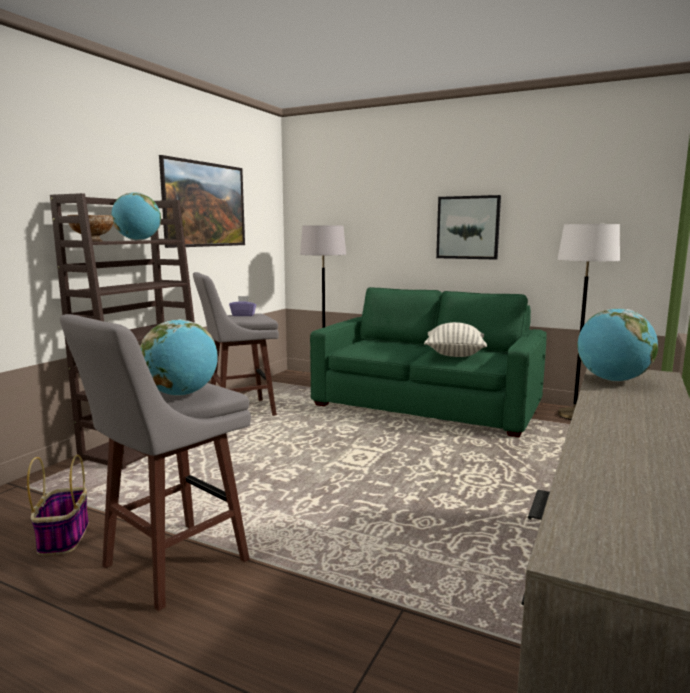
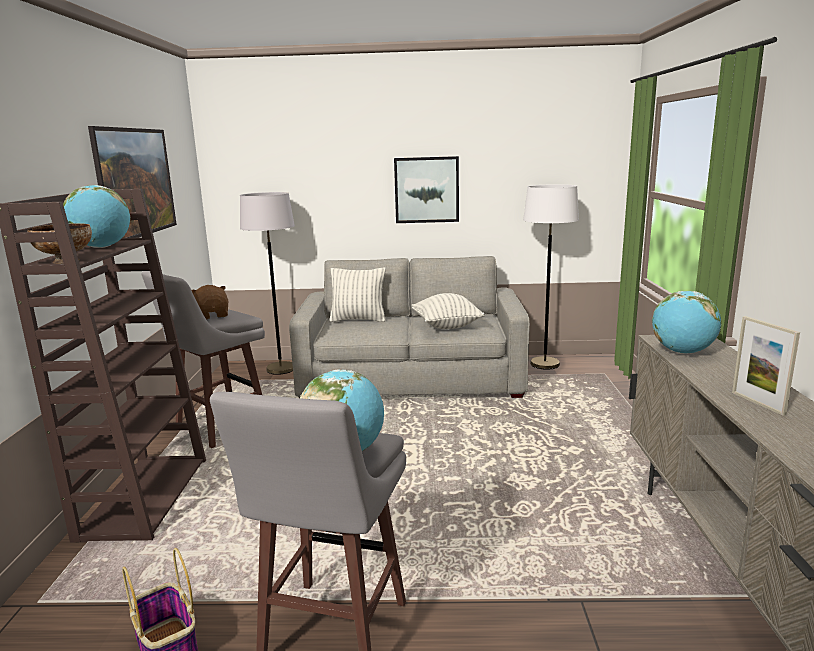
camera: 25 degrees left, 5 degrees up
(243, 315) = (212, 315): purple tissue box -> brown plush toy
(383, 342) = (358, 319): none -> pillow
(427, 405) = (412, 378): green sofa -> grey sofa
(622, 426) = (757, 403): none -> picture frame

